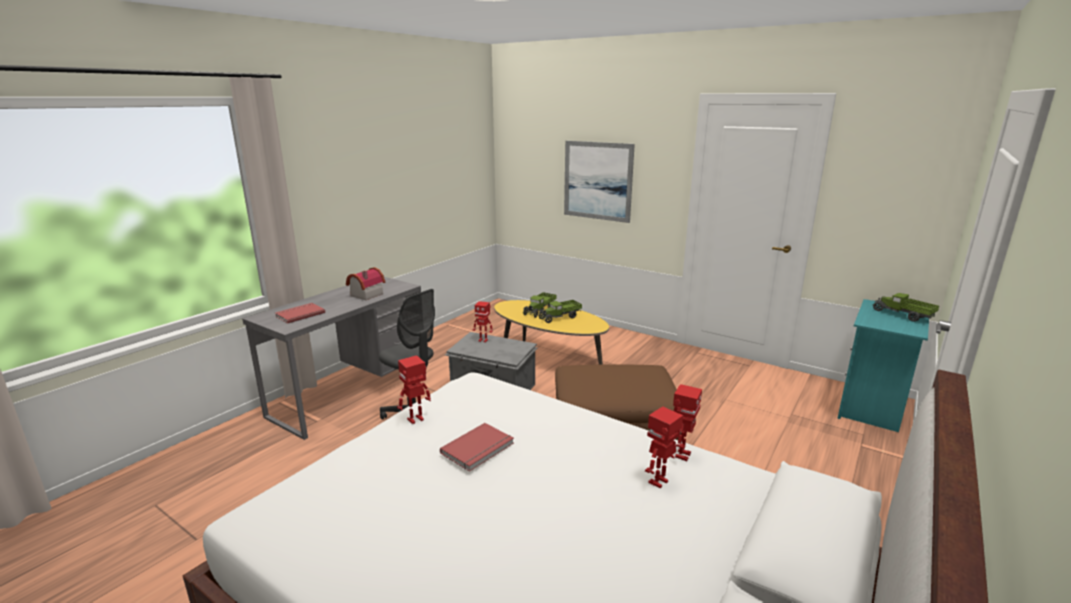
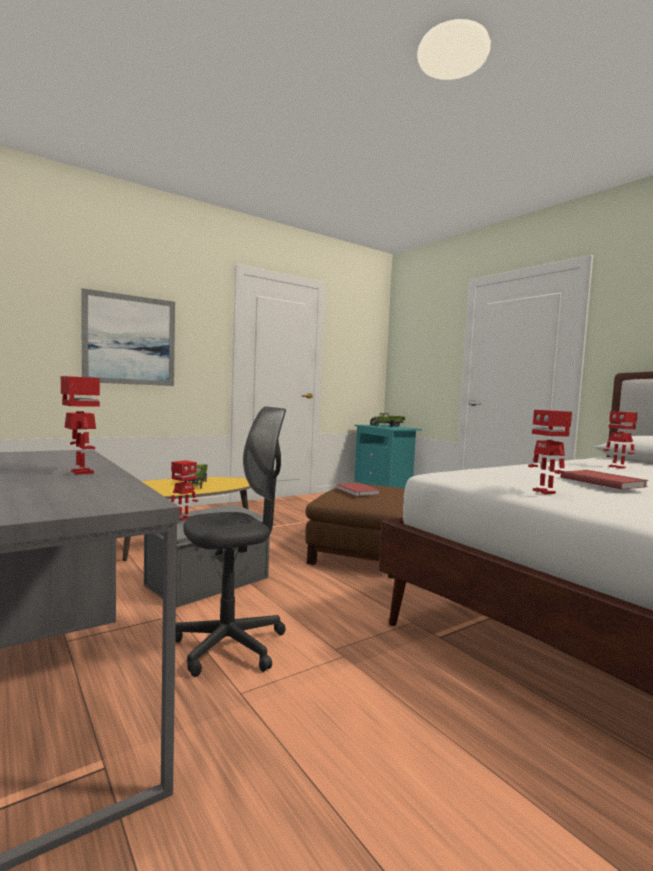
camera: 70 degrees left, 15 degrees down
(299, 314) = (62, 493): red book -> red book (356, 491)
(365, 295) = (58, 463): toy house -> none
(539, 311) = (159, 486): toy truck -> none
(681, 455) = (578, 461): toy robot -> toy robot (81, 472)

